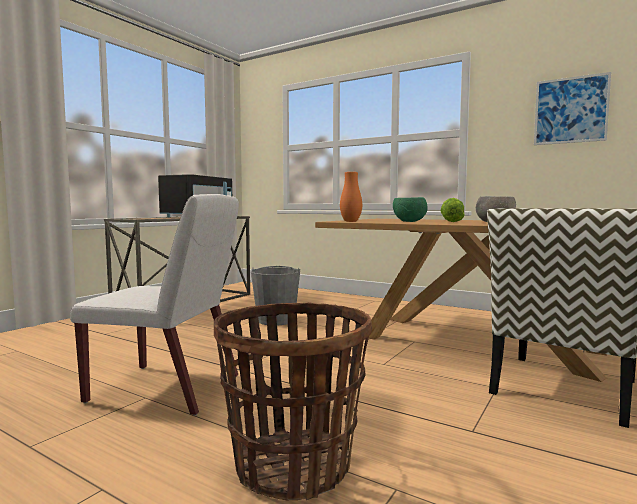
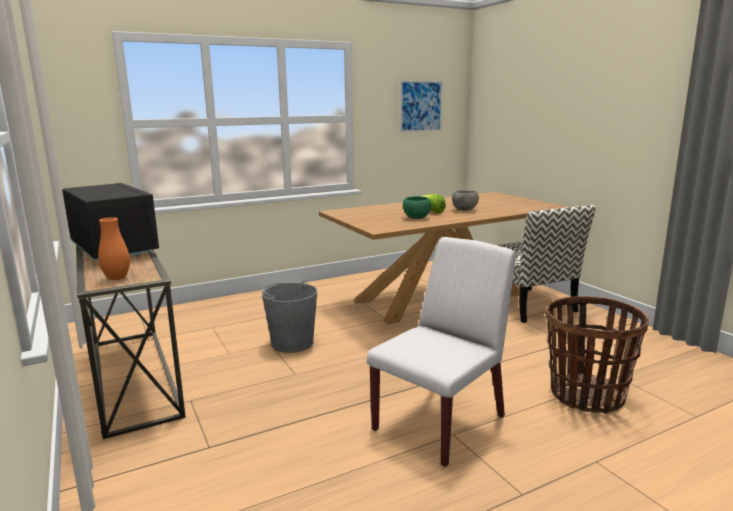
camera: 60 degrees left, 10 degrees up
(350, 221) = (394, 228): orange vase -> orange vase (117, 278)

